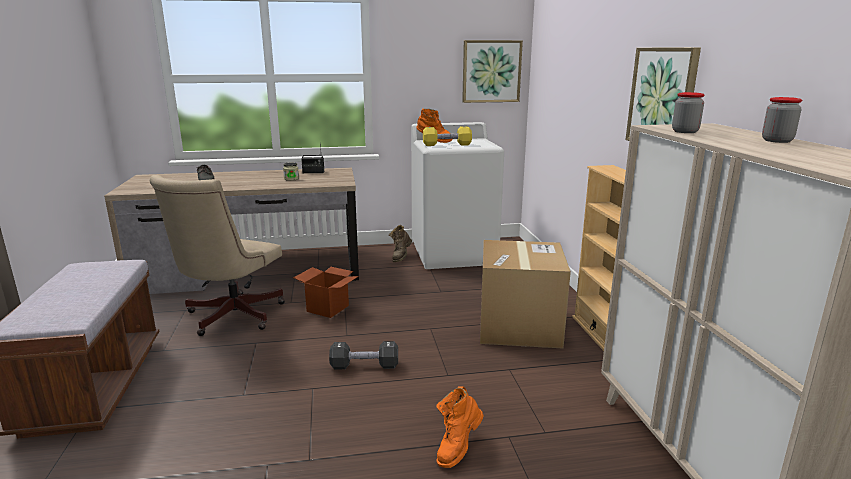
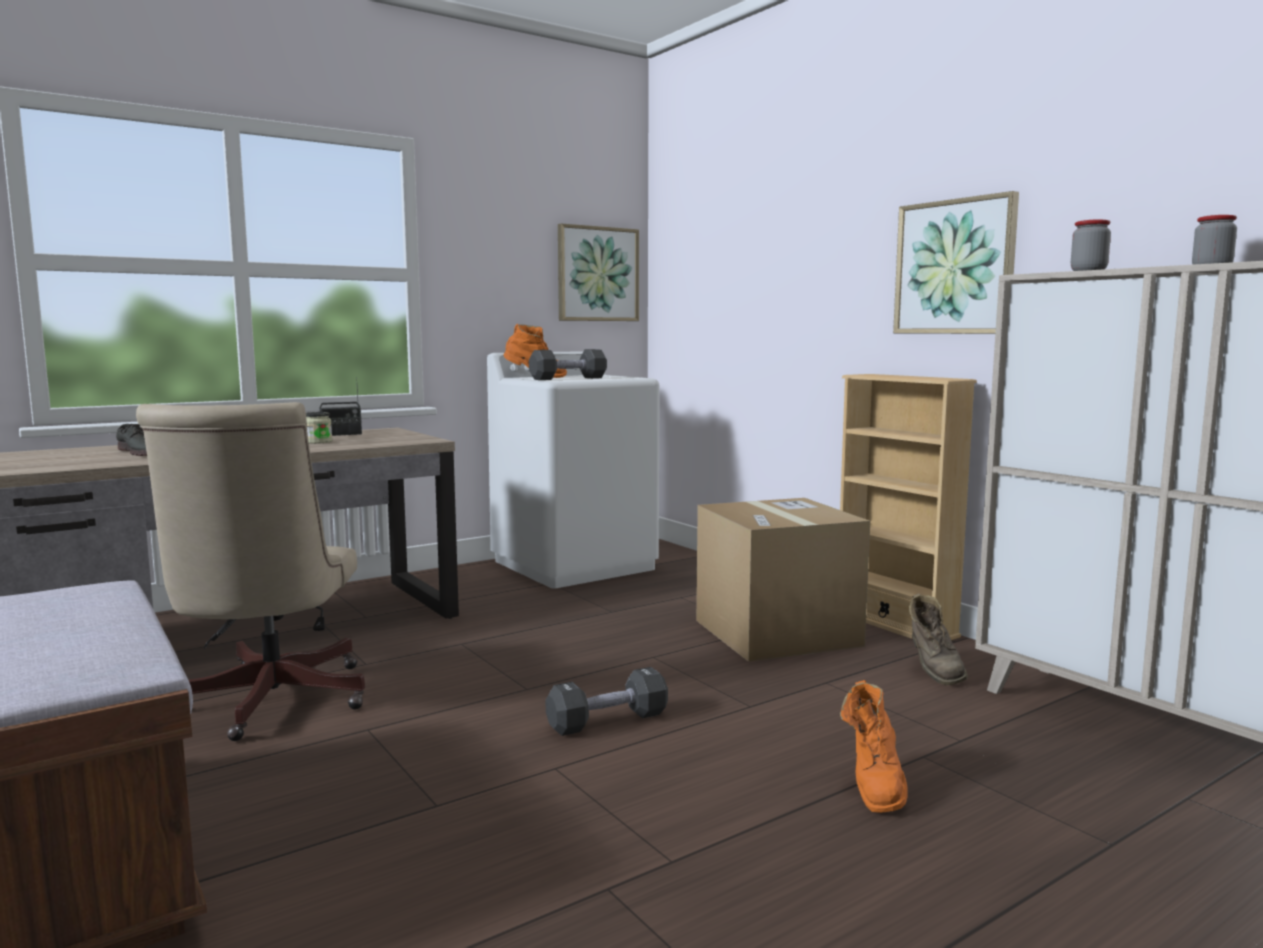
camera: 25 degrees left, 10 degrees down
(328, 308) = (448, 661): cardboard box -> none
(401, 257) = (493, 579): brown boot -> brown boot (933, 670)
(447, 145) = (568, 379): yellow dumbbell -> black dumbbell

